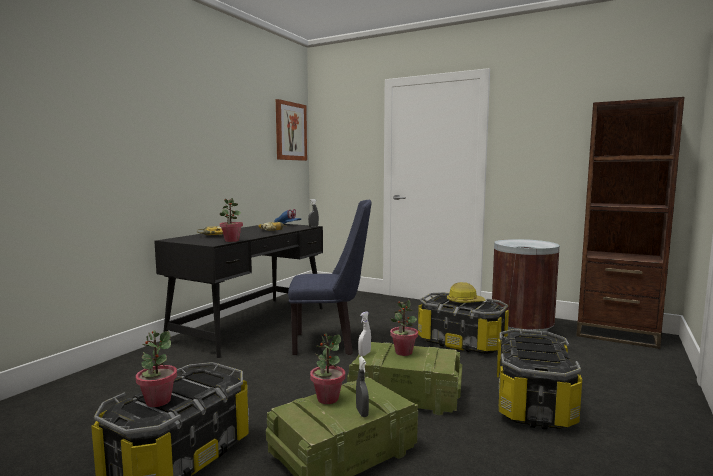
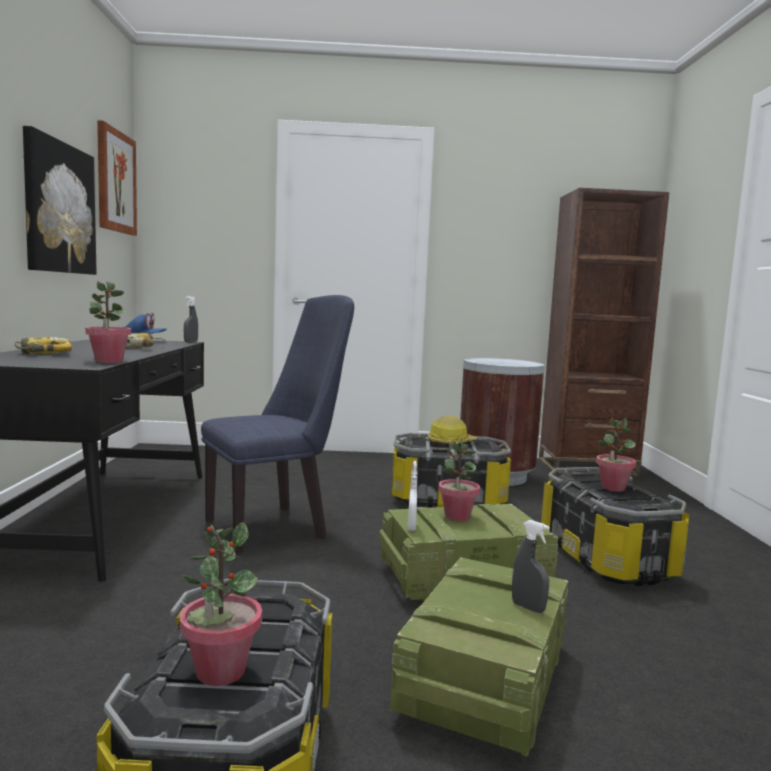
camera: 30 degrees left, 0 degrees up
(245, 153) = (58, 208): none -> picture
(327, 399) = (456, 599): potted plant -> potted plant (613, 488)

